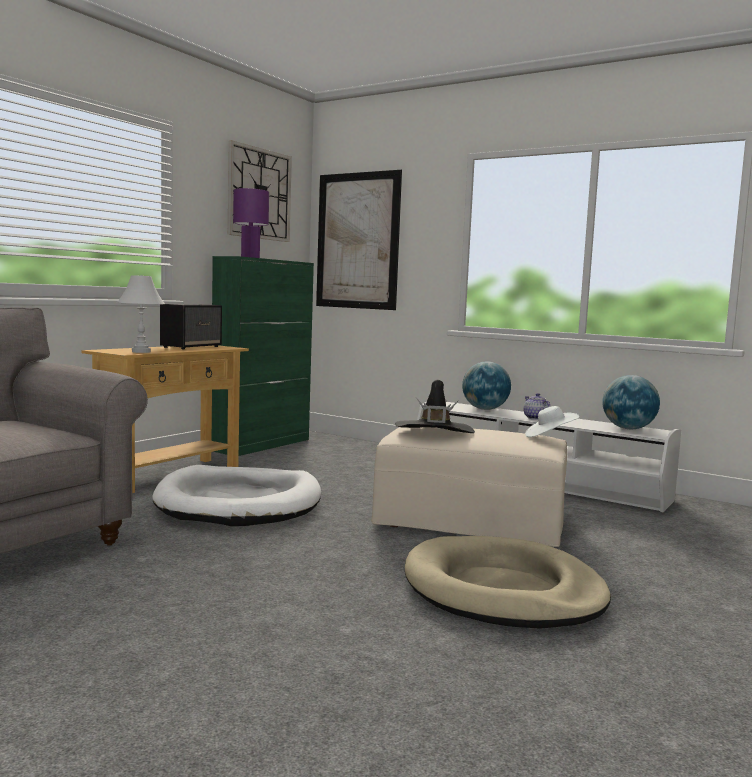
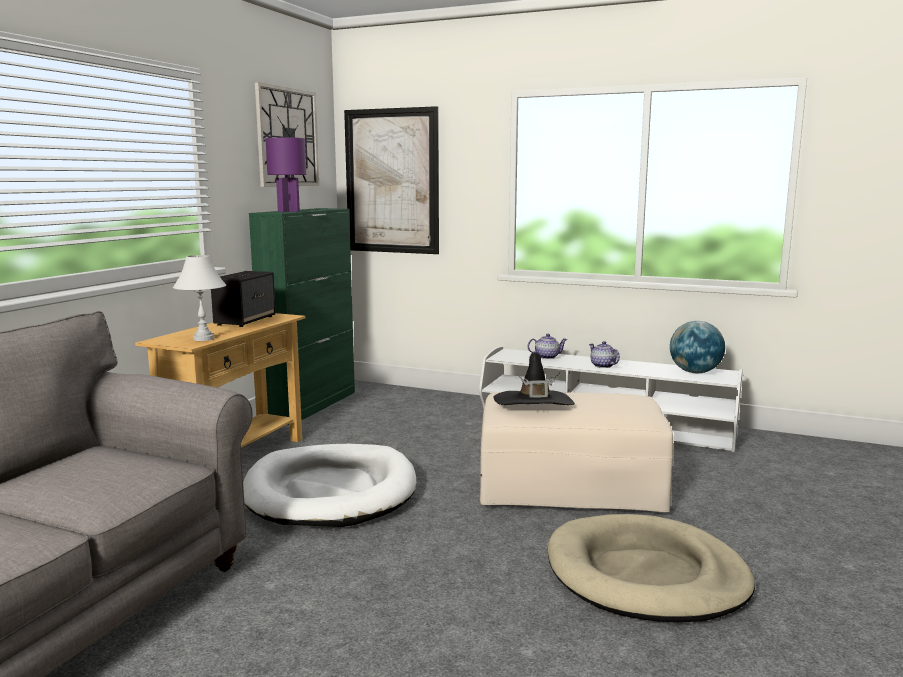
camera: 10 degrees left, 5 degrees up
(485, 409) = (547, 357): globe -> teapot
(549, 437) = (644, 399): white hat -> none

